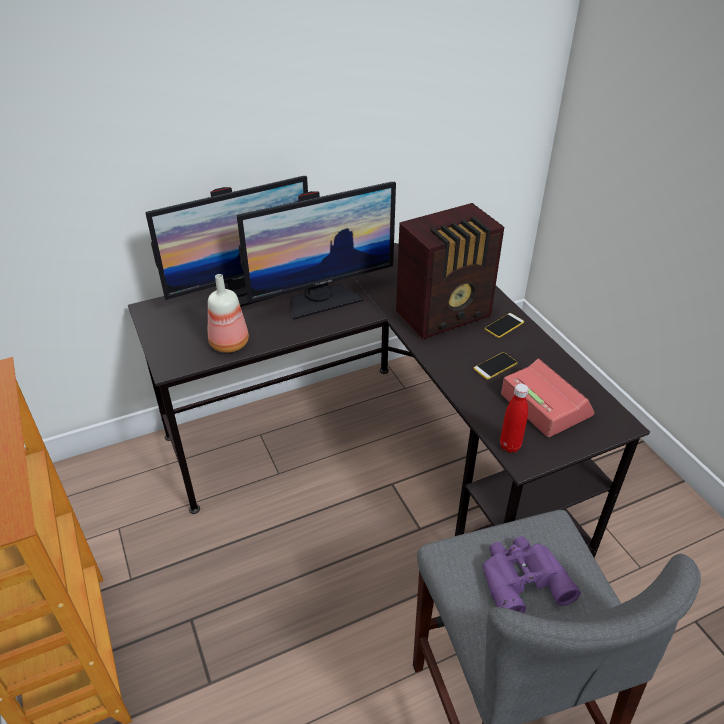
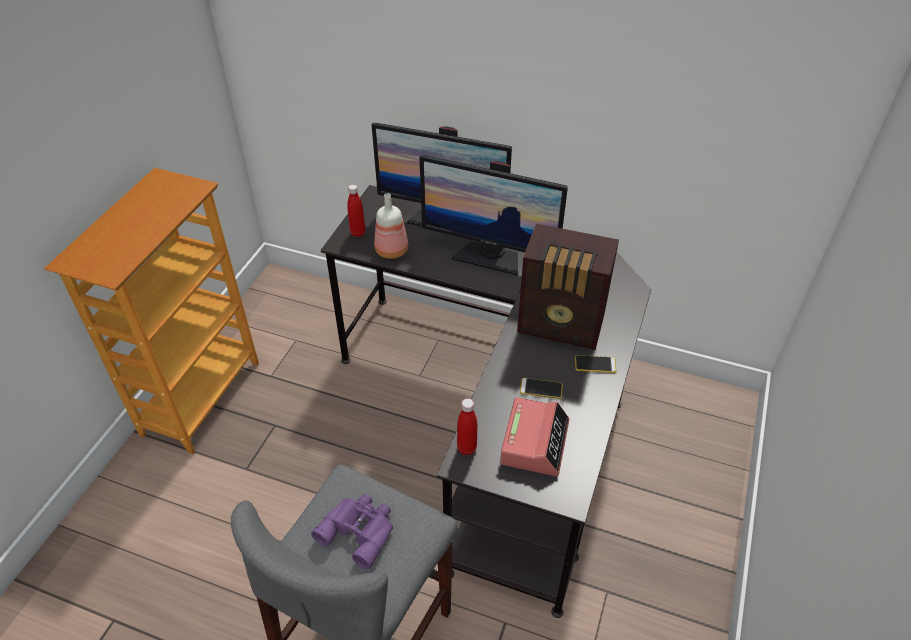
camera: 45 degrees right, 5 degrees up
(174, 348) = (358, 233): none -> red bottle

